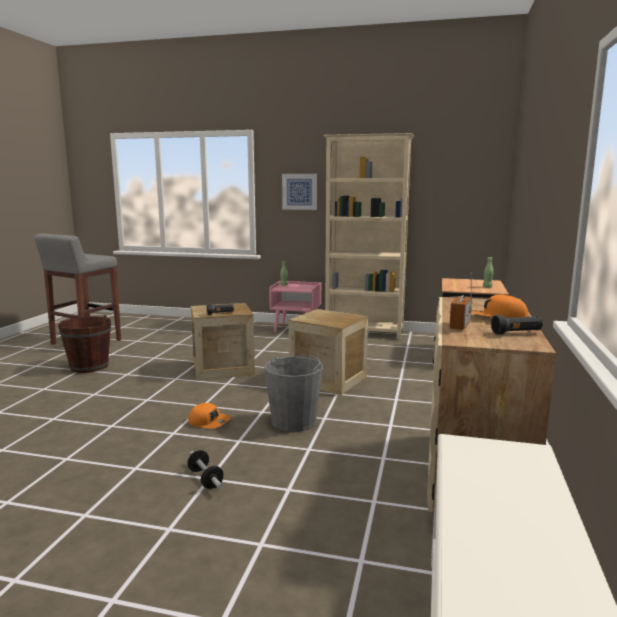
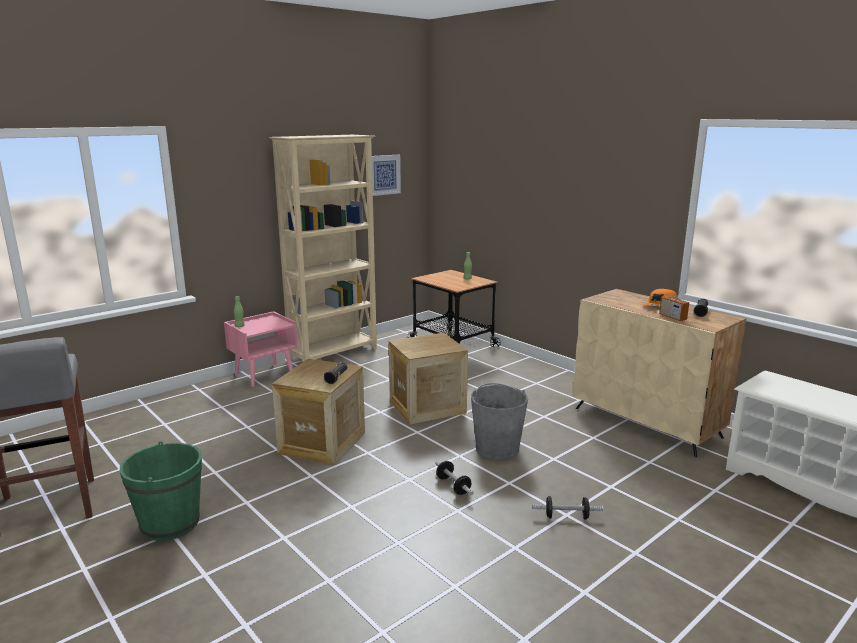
camera: 55 degrees left, 5 degrees up
(89, 367) = (170, 523): brown bucket -> green bucket
(209, 422) = (453, 486): orange cap -> dumbbell
(299, 191) = (237, 205): picture -> picture (383, 175)

